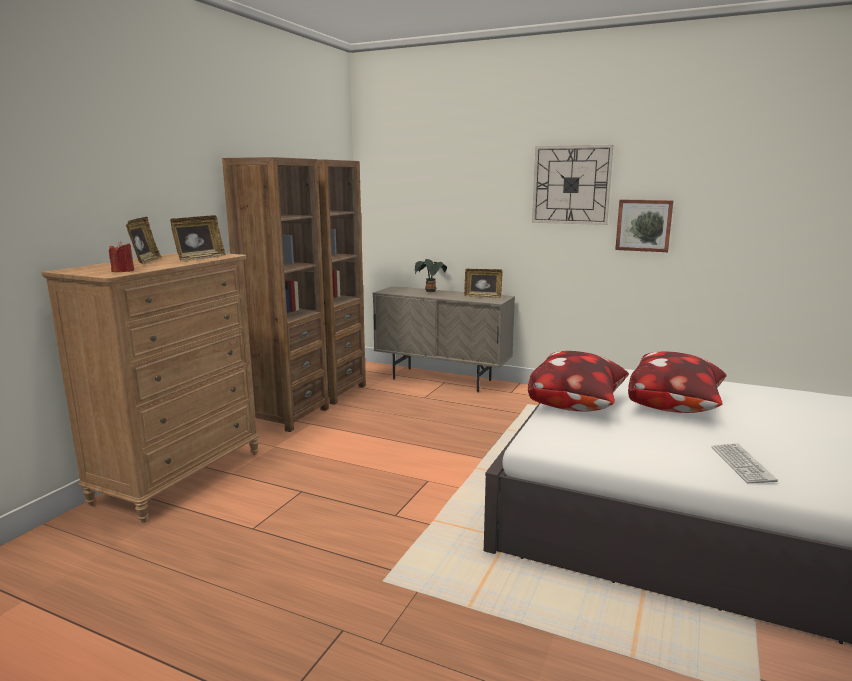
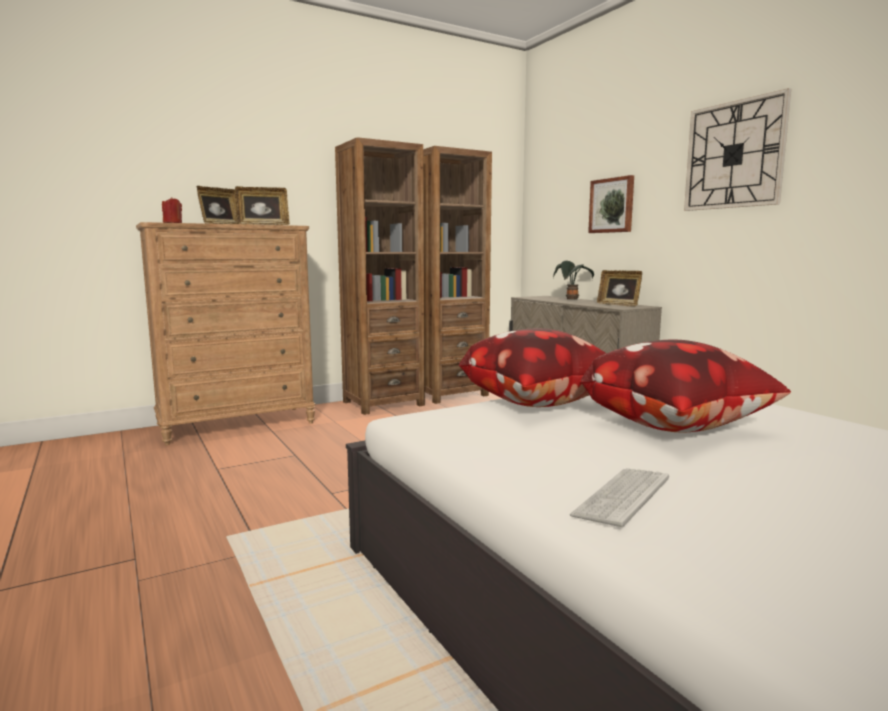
camera: 35 degrees right, 5 degrees down
(644, 225) = (833, 200): picture -> picture (612, 205)

